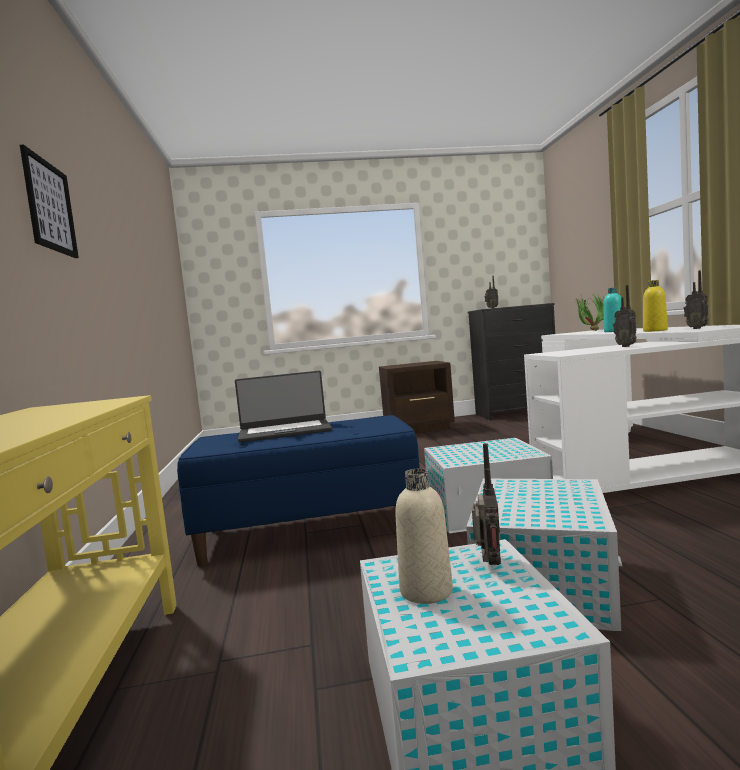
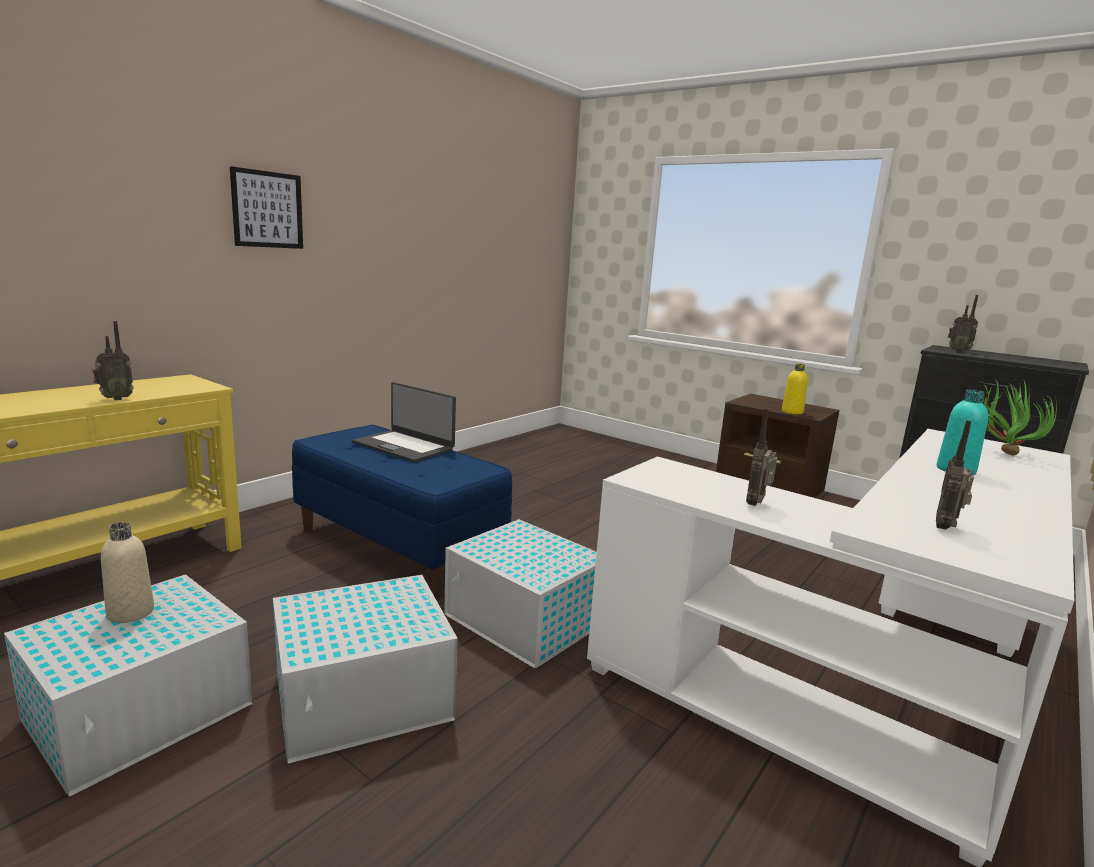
camera: 45 degrees right, 10 degrees up
(488, 564) = (186, 625): radio -> radio (115, 398)
(655, 330) = (918, 499): yellow bottle -> yellow bottle (792, 412)

